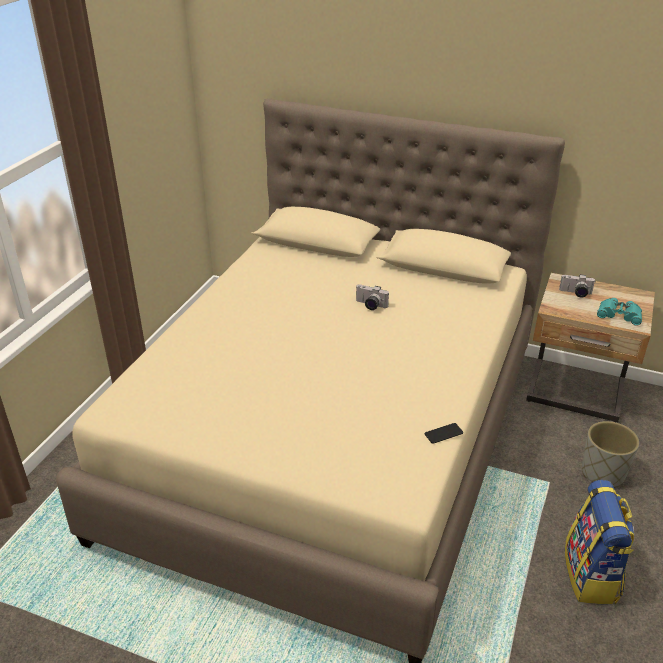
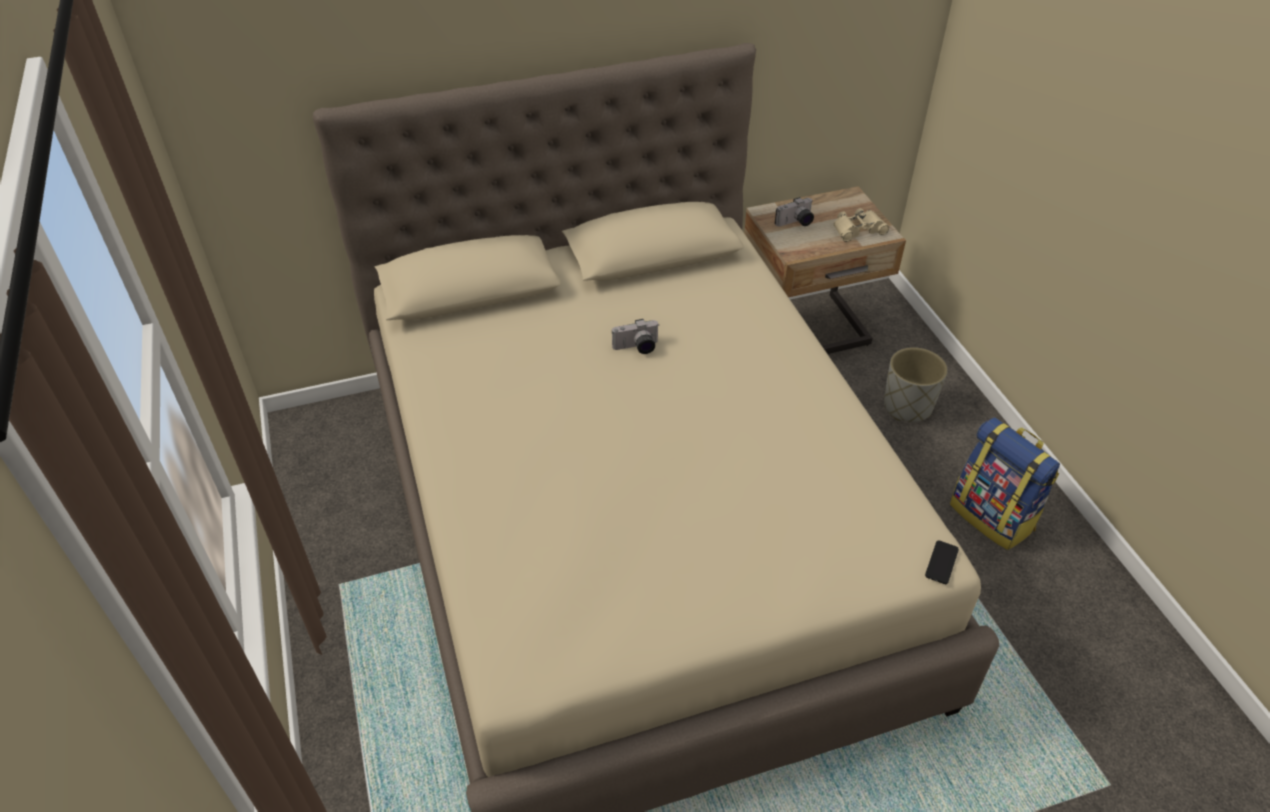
camera: 40 degrees left, 10 degrees up
(443, 433) = (883, 462): phone -> phone (941, 562)
(619, 315) = (858, 229): turquoise binoculars -> beige binoculars

